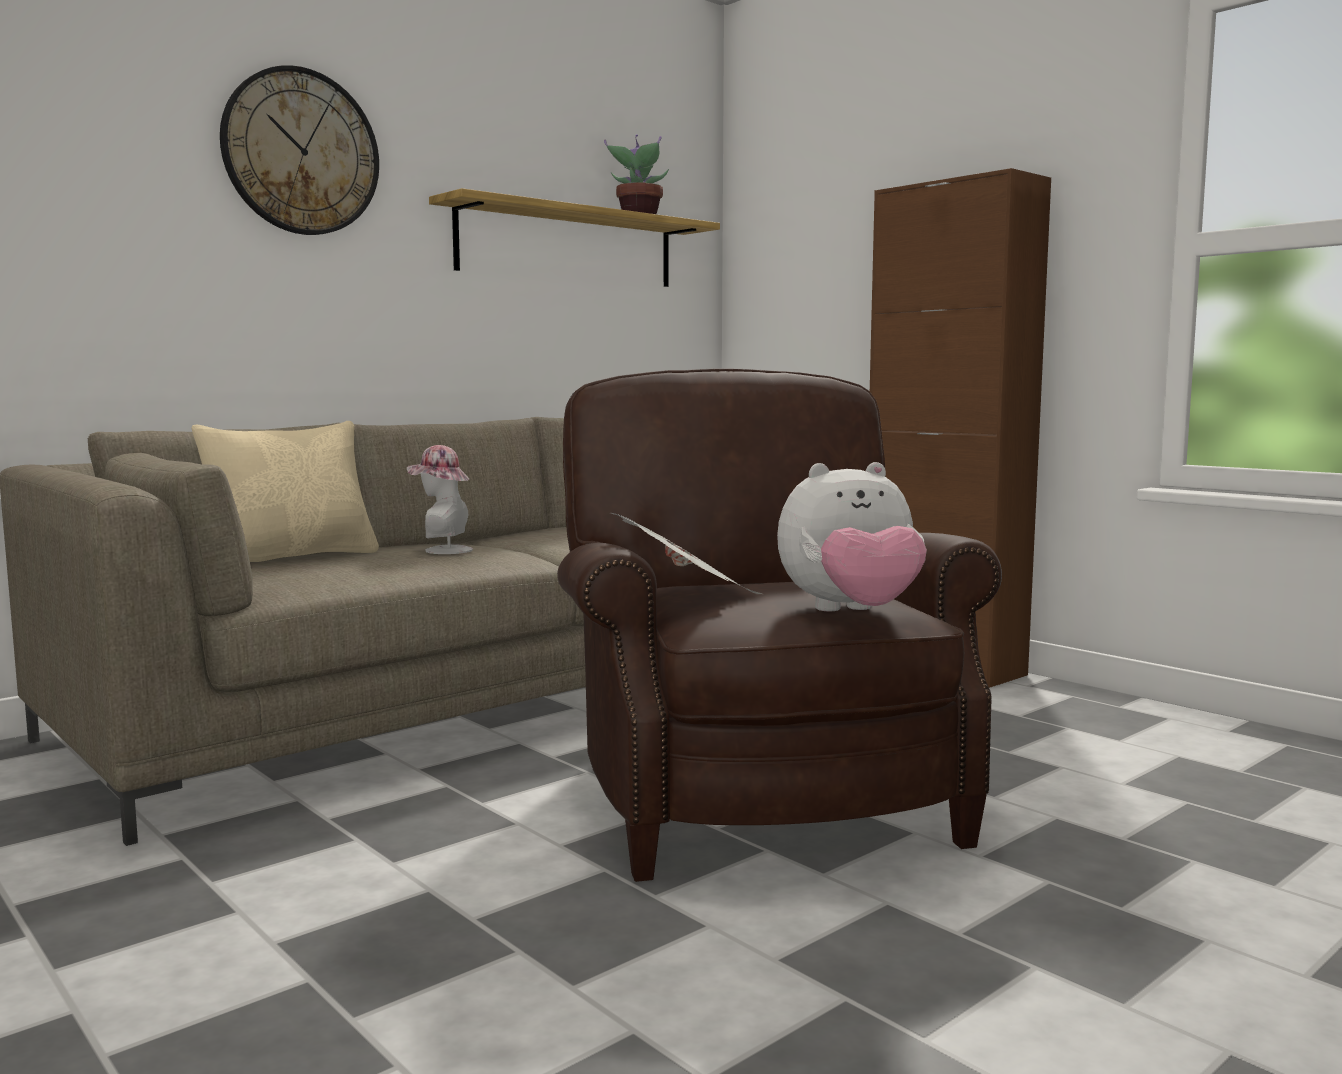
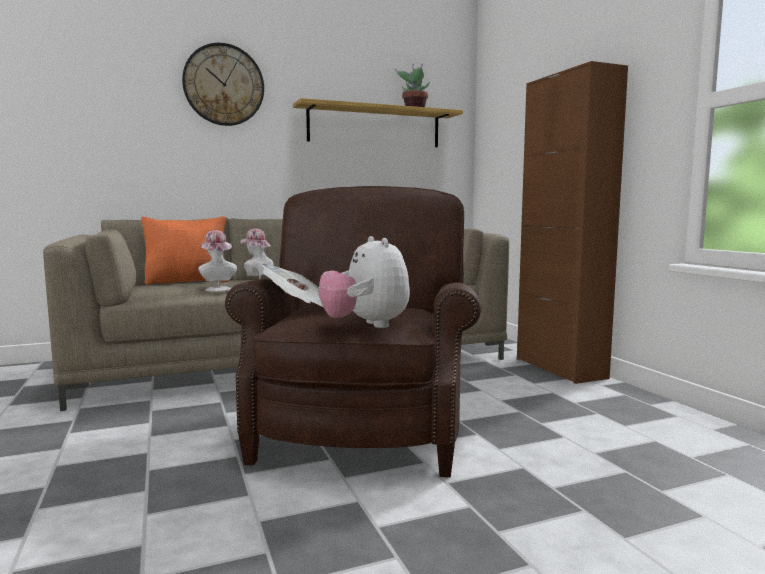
camera: 20 degrees right, 0 degrees up
(294, 557) = (188, 282): beige pillow -> orange pillow
(400, 567) = (217, 289): none -> hat
(851, 613) = (365, 325): plush toy -> plush toy turned 60 degrees clockwise

